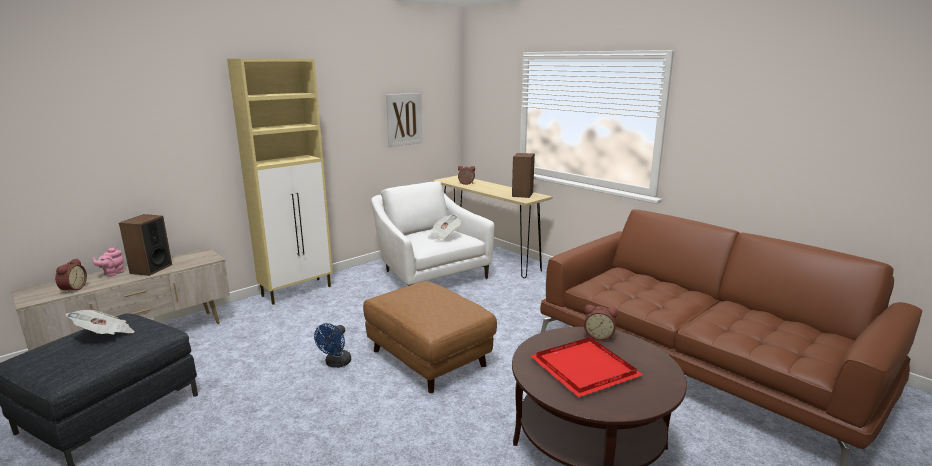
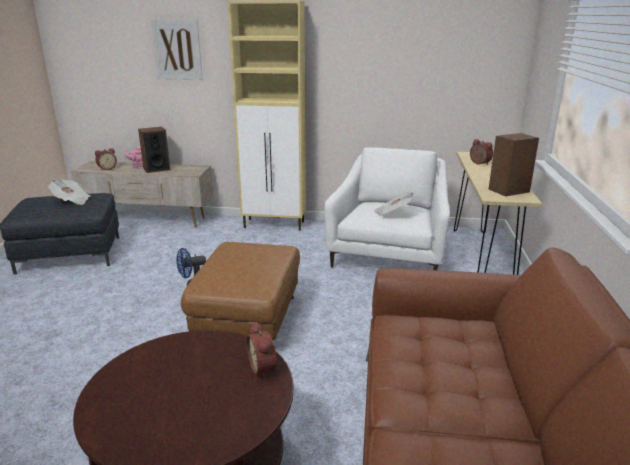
camera: 50 degrees right, 5 degrees up
(404, 119) = (430, 74): picture -> picture (177, 50)
(584, 367) = (179, 382): red tray -> none

